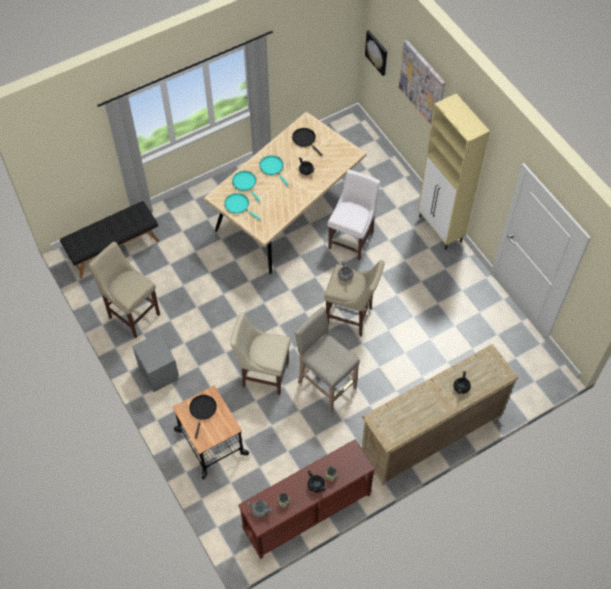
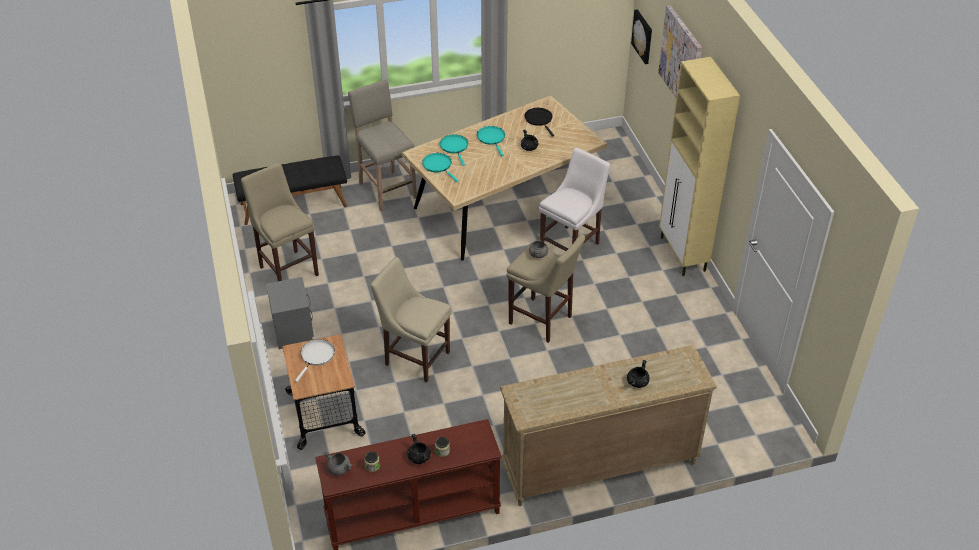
camera: 15 degrees right, 15 degrees down
(203, 410) = (316, 356): black frying pan -> white frying pan
(326, 384) = (486, 383): beige stool -> beige stool (386, 189)

